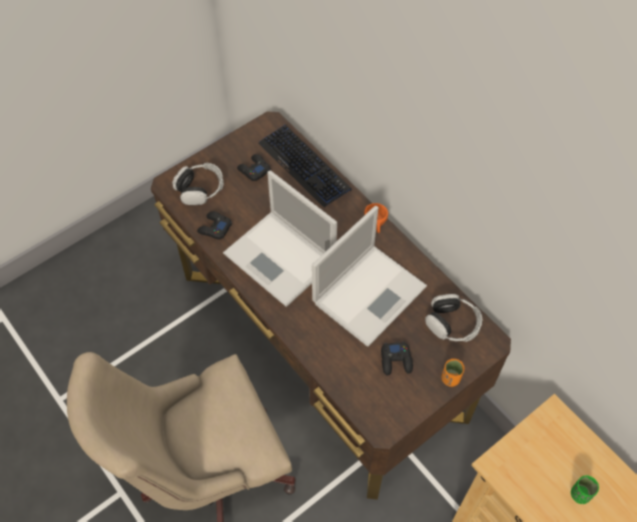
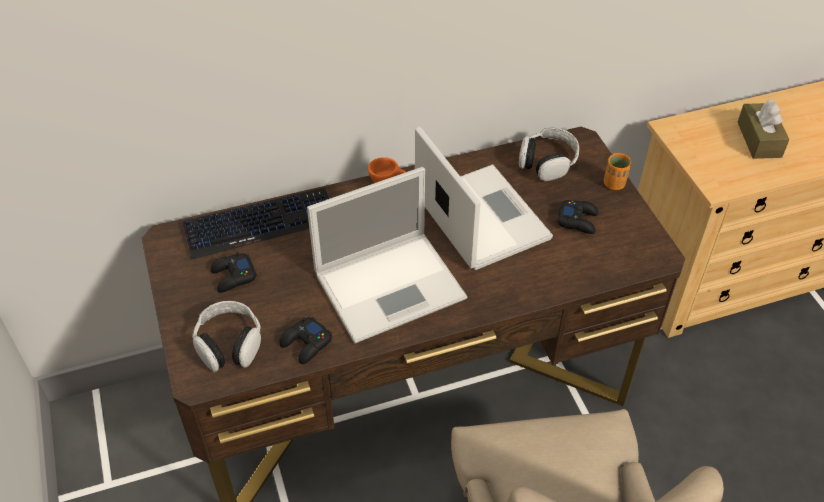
camera: 70 degrees left, 10 degrees down
(580, 494) = (759, 139): green cup -> brown tissue box

